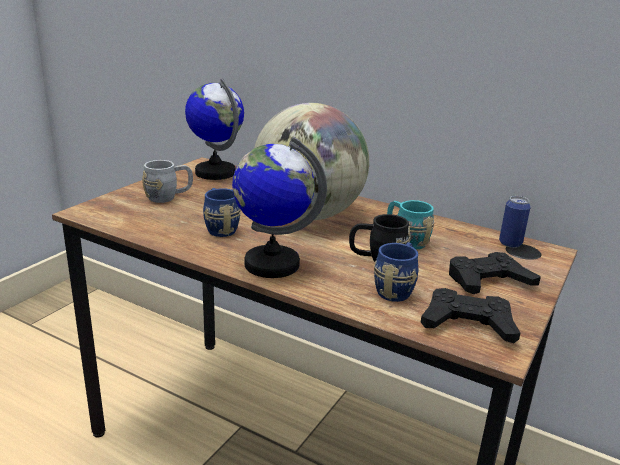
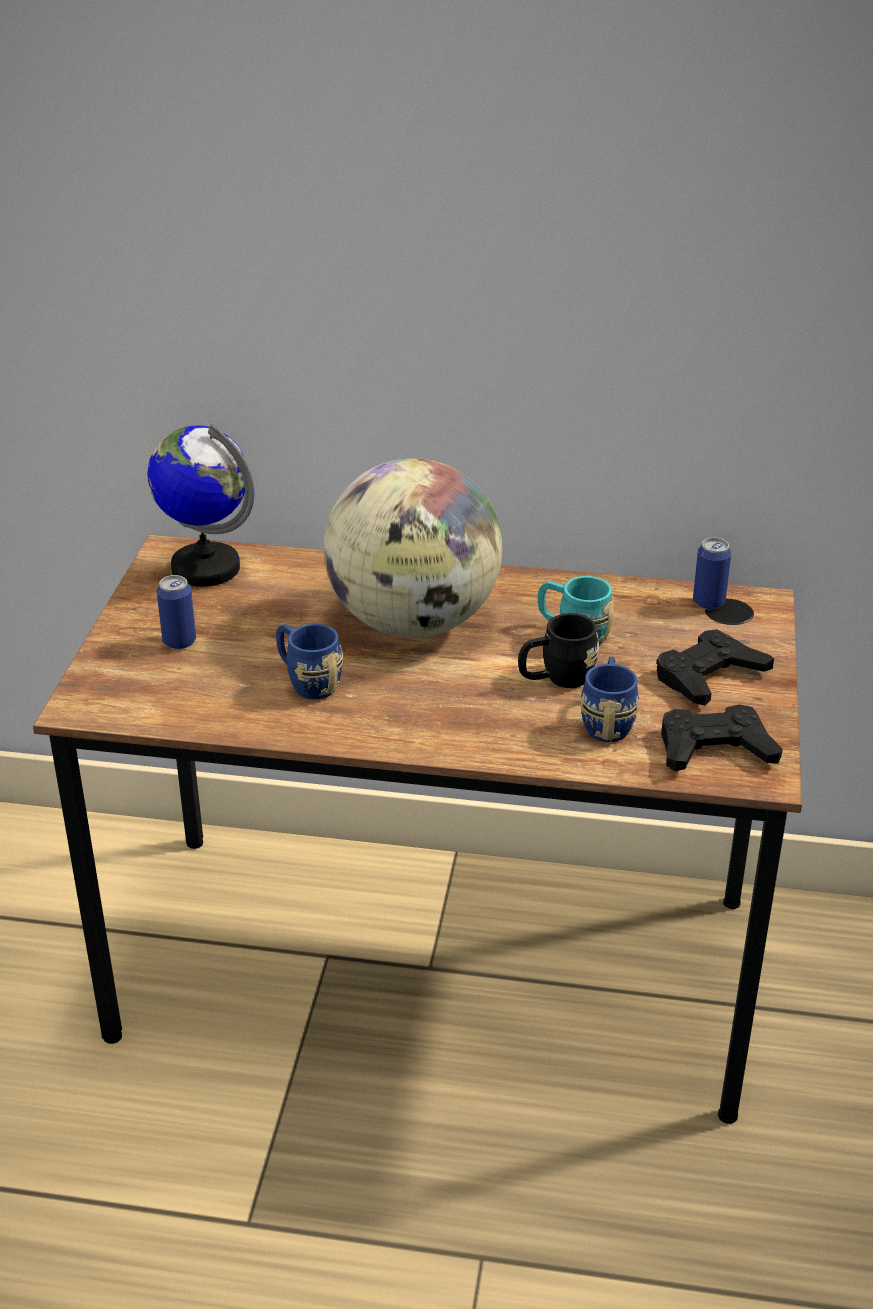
camera: 20 degrees left, 10 degrees up
(169, 197) = (179, 641): grey mug -> can
(271, 264) = (427, 726): globe -> none

